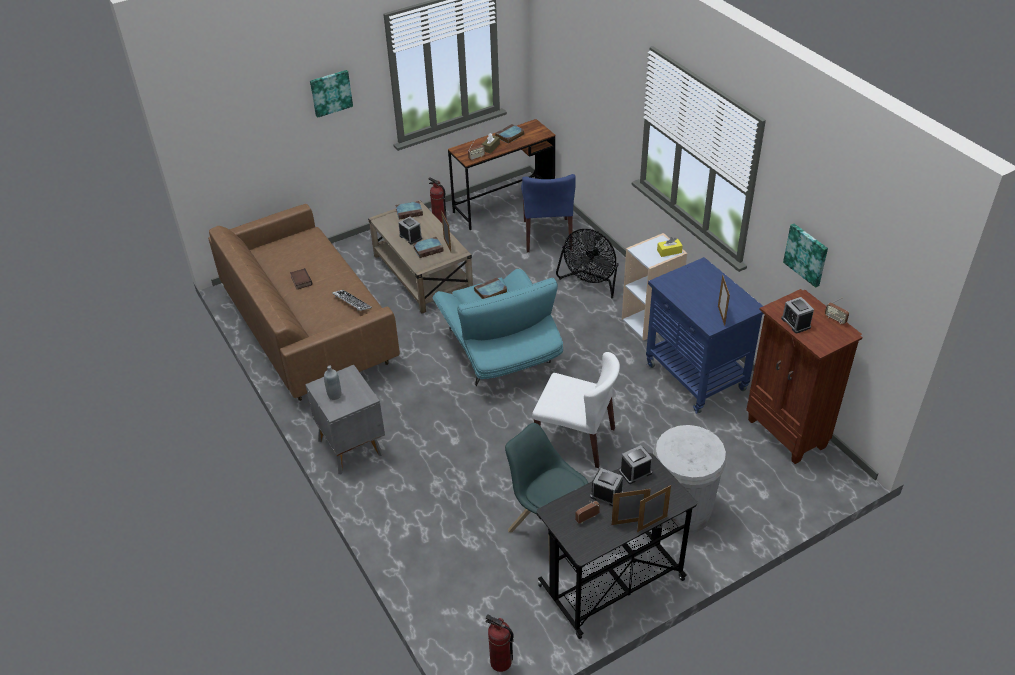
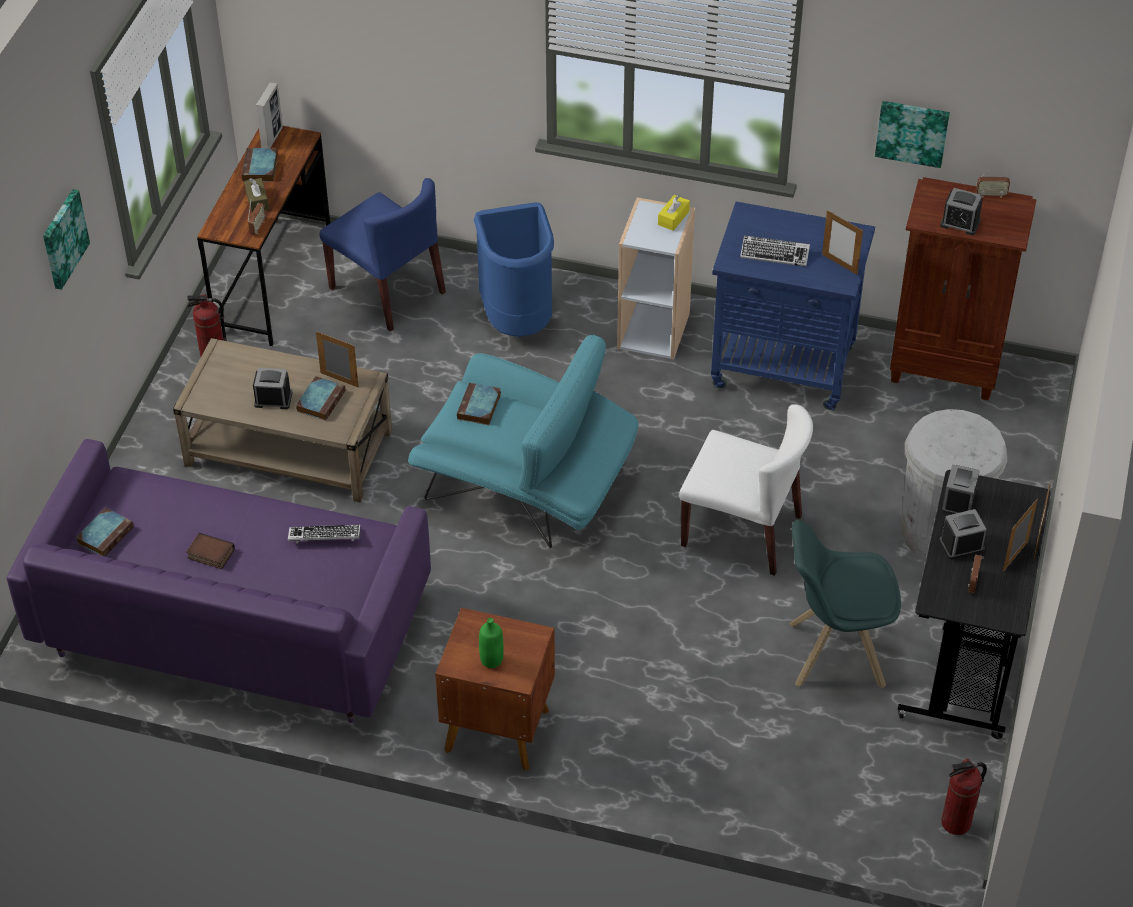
camera: 45 degrees left, 5 degrees up
(310, 329) = (234, 624): brown sofa -> purple sofa
(334, 395) = (491, 660): grey bottle -> green bottle
(351, 446) = (496, 728): grey nightstand -> brown nightstand
(409, 212) = (222, 364): book -> book (106, 534)
(531, 127) = (272, 138): none -> picture frame
(576, 439) = (742, 531): white chair -> white chair turned 45 degrees clockwise
(589, 280) = (518, 321): black fan -> blue trash can
(691, 291) = (774, 254): none -> keyboard

